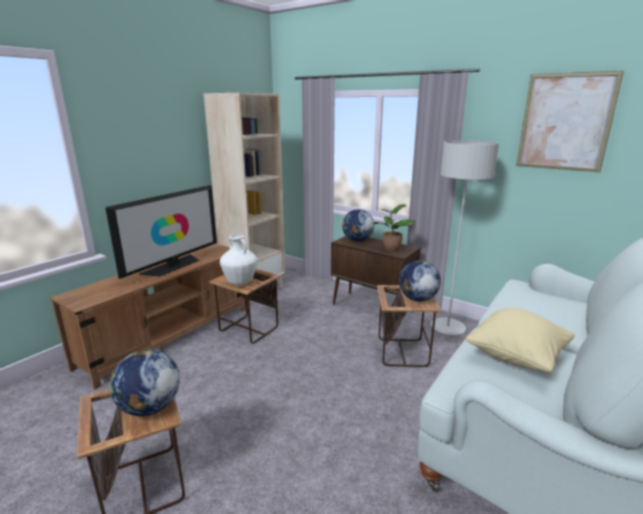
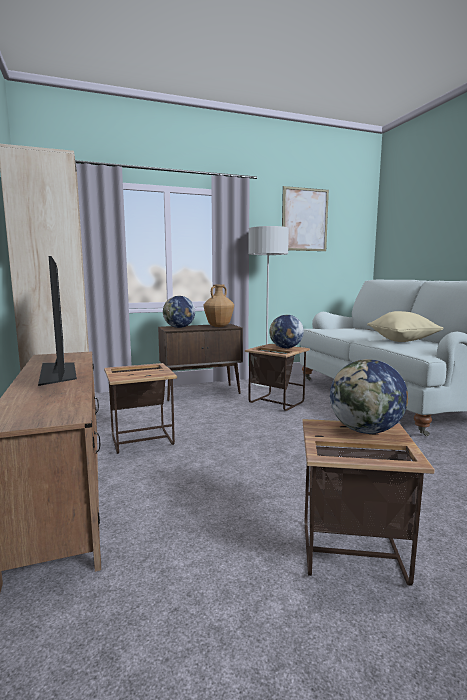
camera: 55 degrees left, 10 degrees down
(240, 283) = (148, 374): white vase -> none
(391, 249) = (218, 326): potted plant -> brown vase

